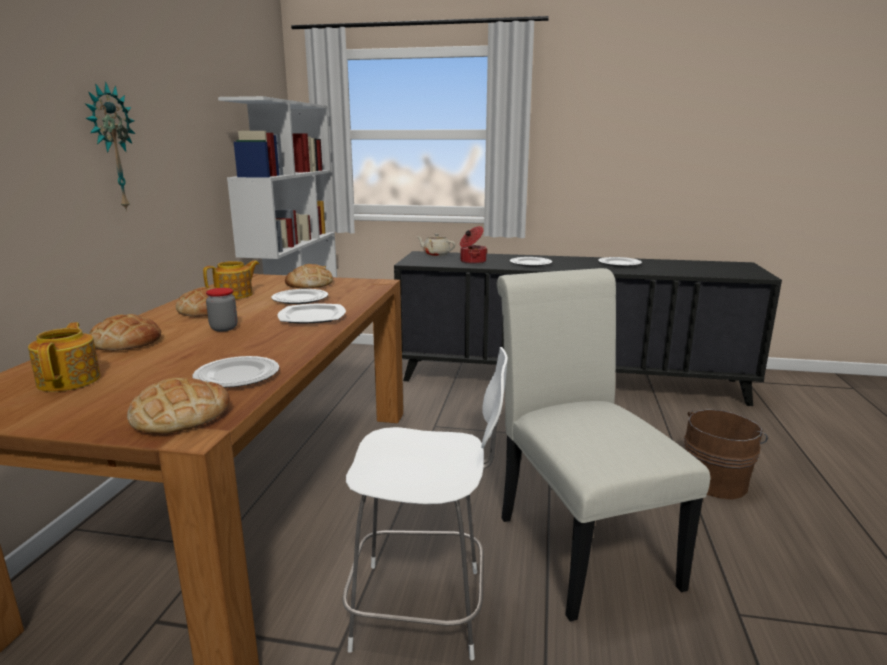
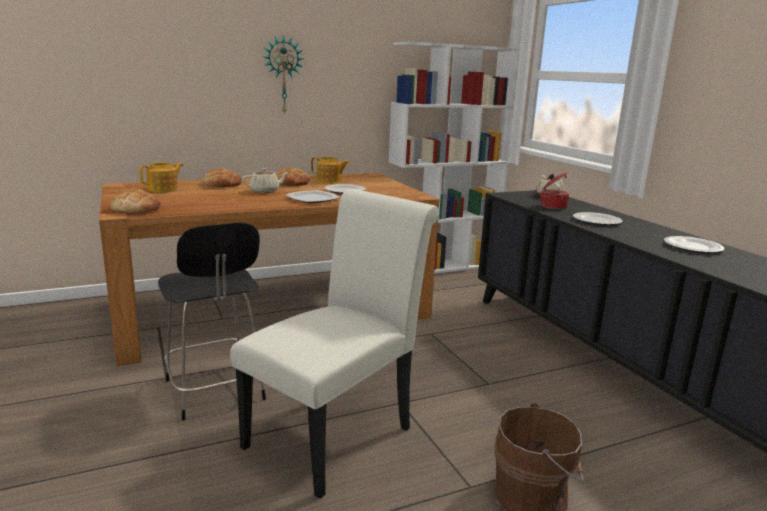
camera: 55 degrees right, 0 degrees up
(224, 328) = (265, 191): jar -> beige teapot
(236, 375) = (195, 206): plate -> none
(309, 284) = (382, 186): bread -> none
(424, 609) = (215, 392): white chair -> black chair

